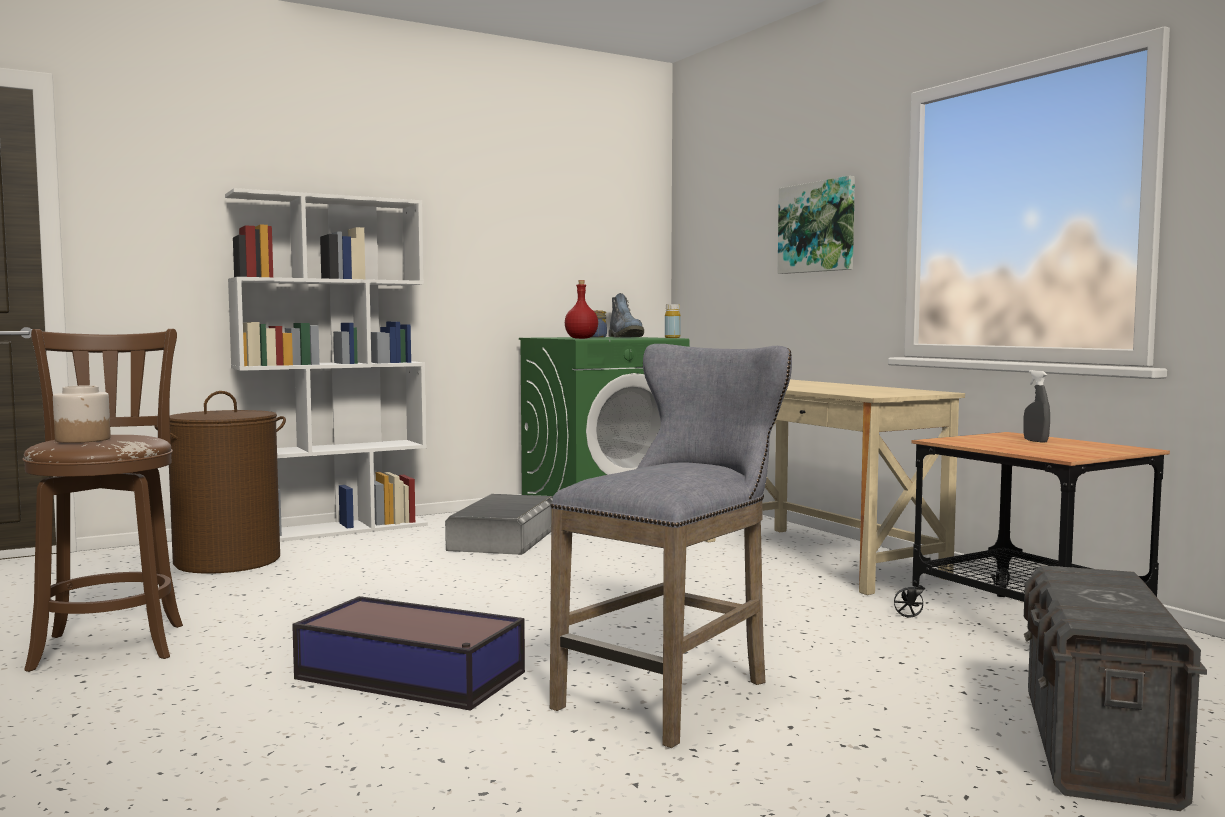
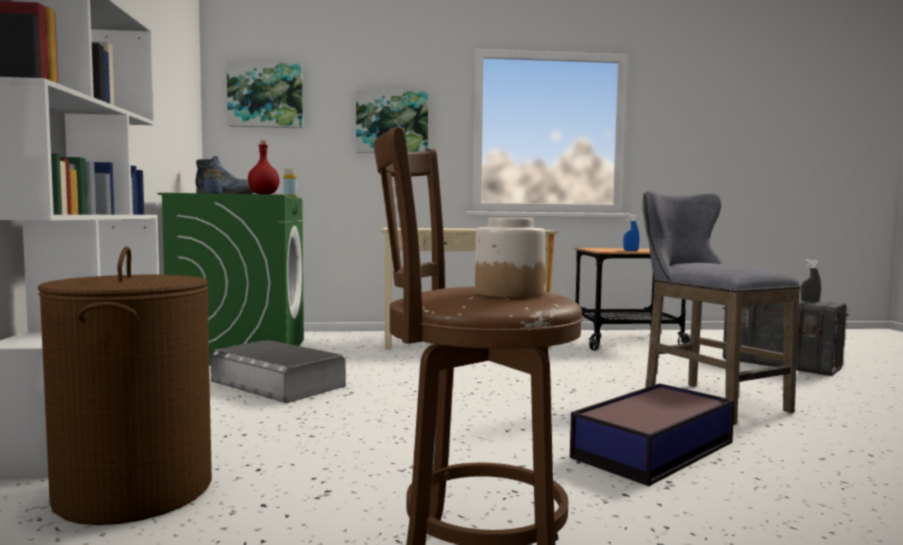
camera: 65 degrees left, 0 degrees up
(712, 211) = (265, 95): none -> picture
(996, 445) = (630, 250): none -> blue spray bottle
(1035, 441) = (617, 249): grey spray bottle -> grey spray bottle (809, 301)

